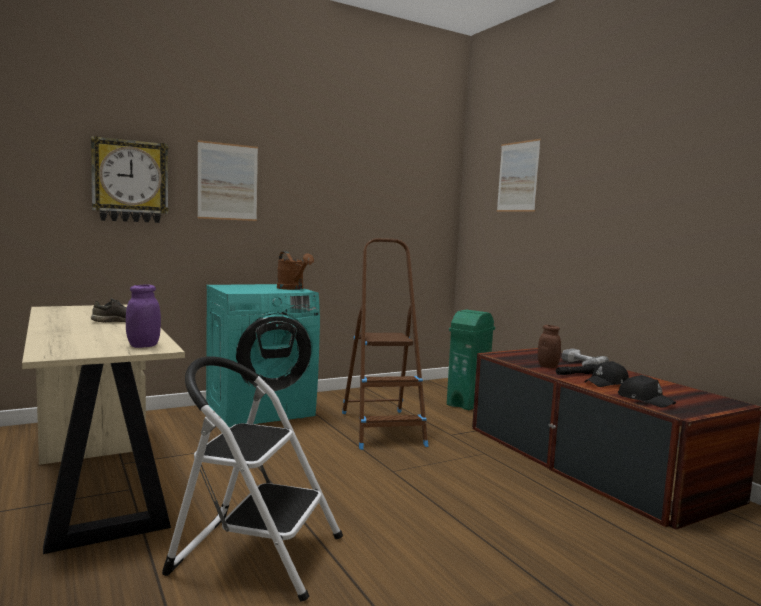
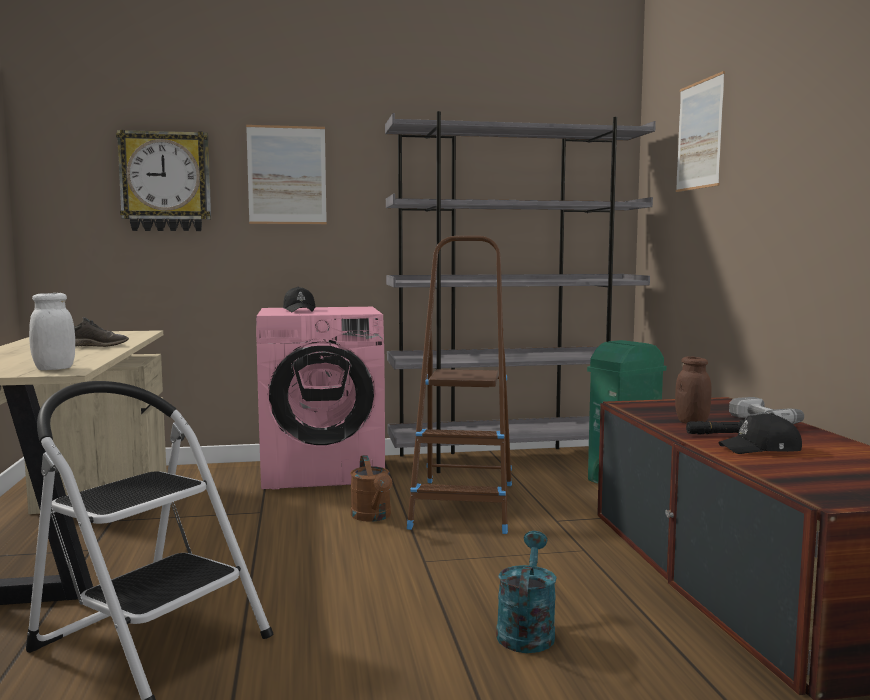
camera: 20 degrees right, 0 degrees up
(143, 346) = (54, 369): purple jar -> white jar
(260, 412) = (323, 474): turquoise washing machine -> pink washing machine
(293, 289) = (359, 311): brown watering can -> brown watering can (373, 517)
(386, 392) = (514, 459): none -> grey bookcase
(496, 510) = (526, 630): none -> turquoise watering can
(645, 400) = (794, 476): black cap -> black cap (299, 310)

